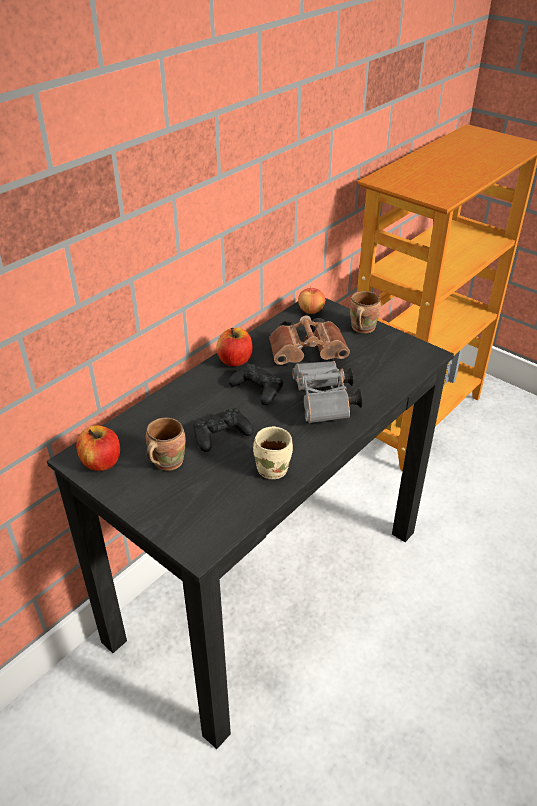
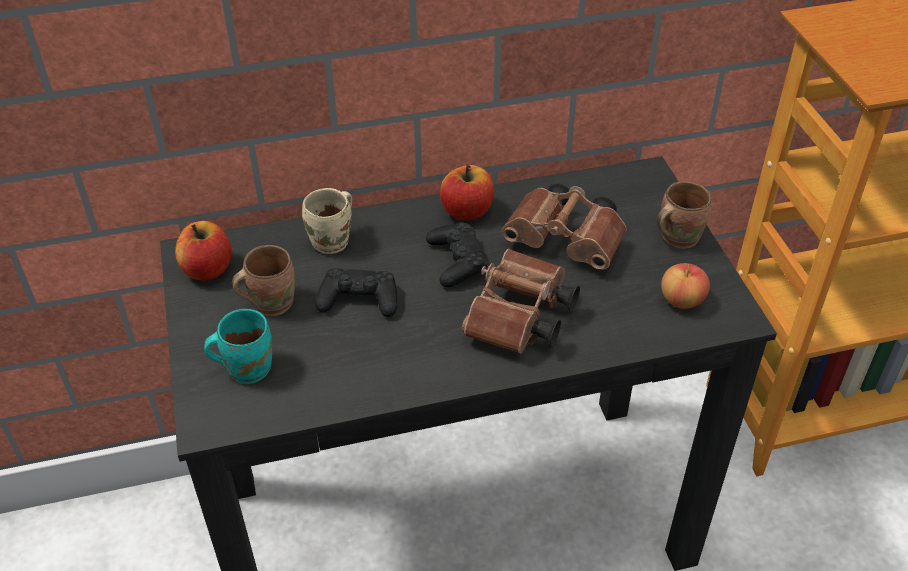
camera: 35 degrees right, 5 degrees up
(190, 505) = (247, 367): none -> turquoise mug
(274, 468) = (377, 372): beige mug -> beige mug (334, 242)
(311, 310) = (632, 182): apple -> apple (682, 300)
(324, 404) = (519, 320): grey binoculars -> brown binoculars

